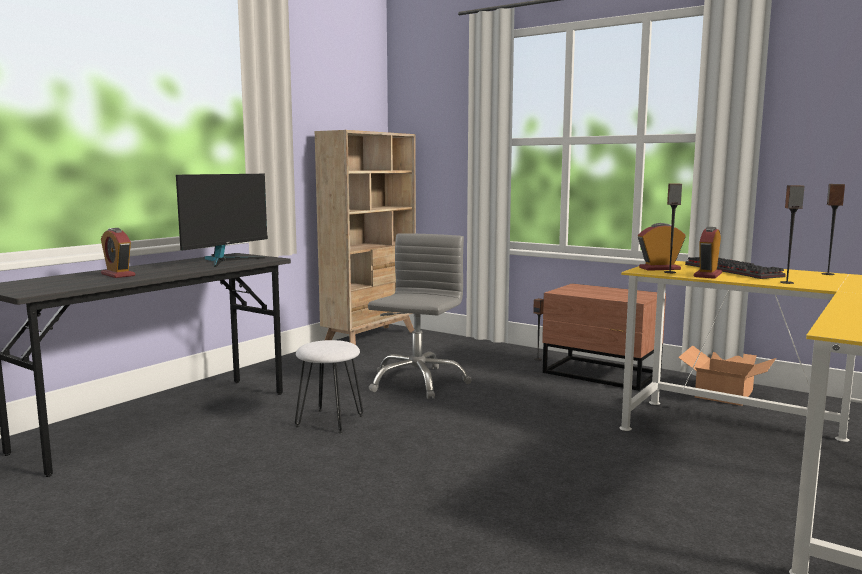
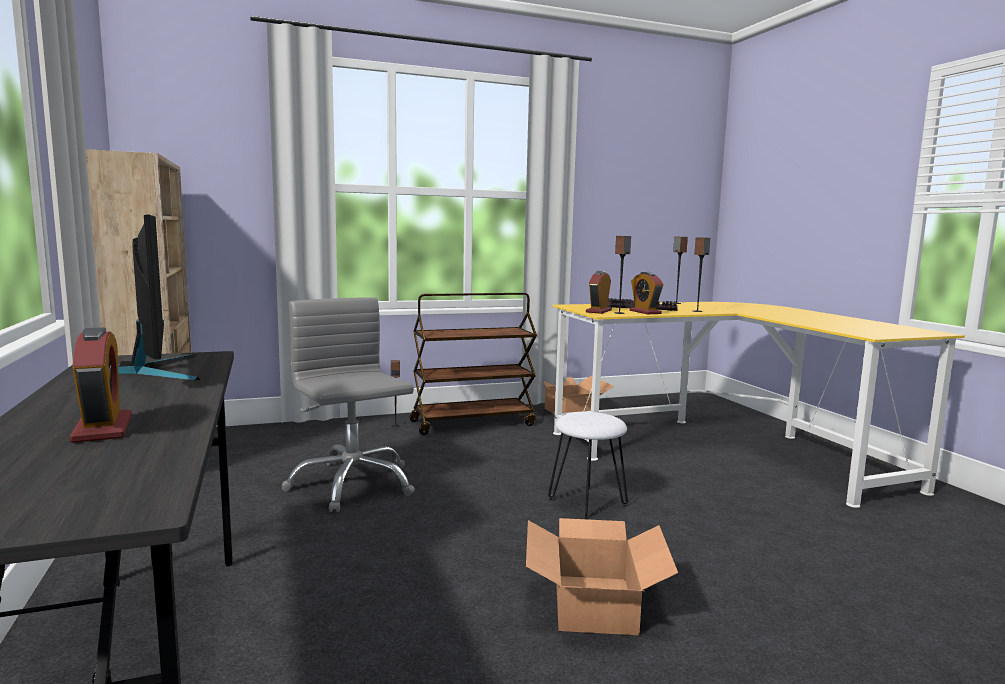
camera: 55 degrees left, 0 degrees up
(118, 275) = (103, 429): alarm clock -> alarm clock turned 105 degrees counterclockwise
(329, 421) = (382, 562): white stool -> white stool (588, 502)
(362, 489) = (595, 603): none -> cardboard box
(602, 374) = (473, 423): brown nightstand -> brown cart

